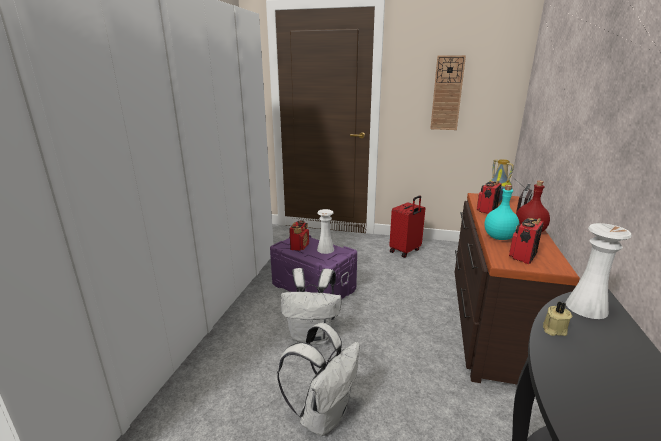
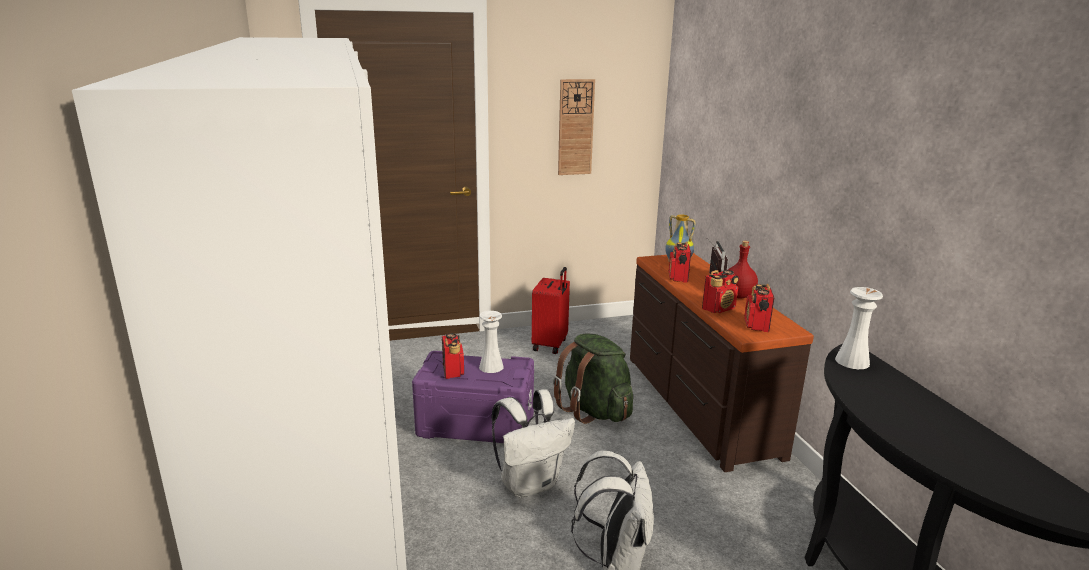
camera: 30 degrees left, 0 degrees up
(400, 301) = (594, 410): none -> green backpack
(499, 237) = (719, 308): turquoise bottle -> radio
(553, 329) = (847, 385): beige candle -> none

